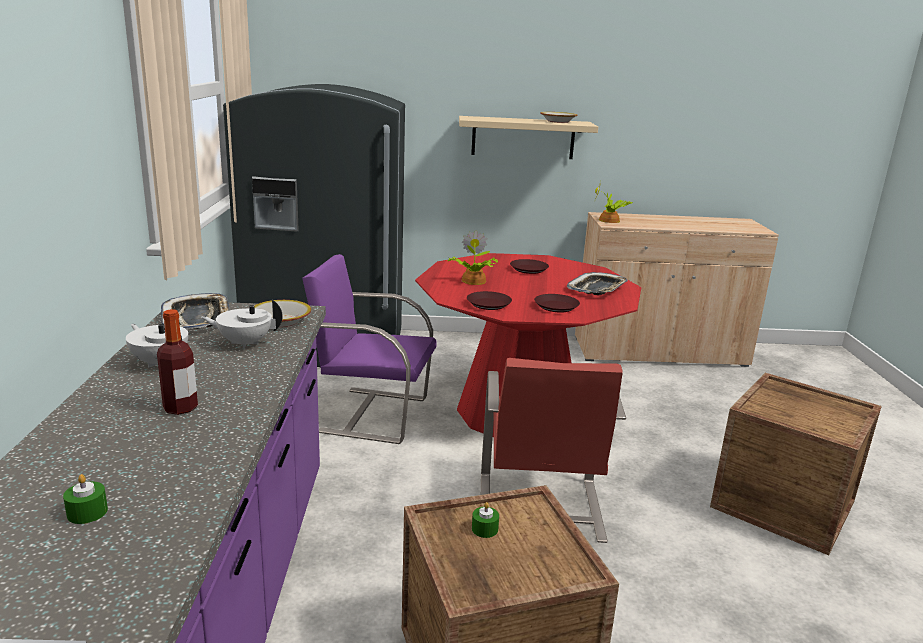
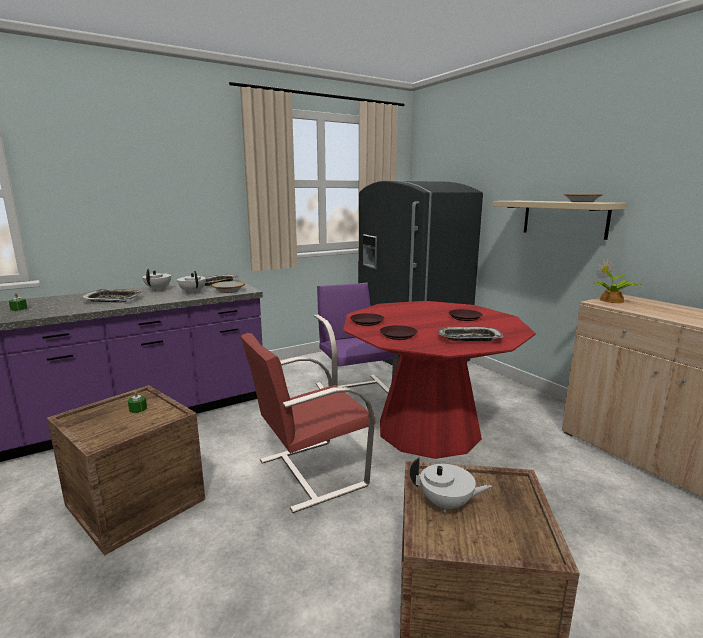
camera: 60 degrees right, 5 degrees down
(180, 408) = (113, 299): bottle -> tray
(472, 281) = (404, 312): potted plant -> none
(795, 416) = (446, 504): none -> white teapot

